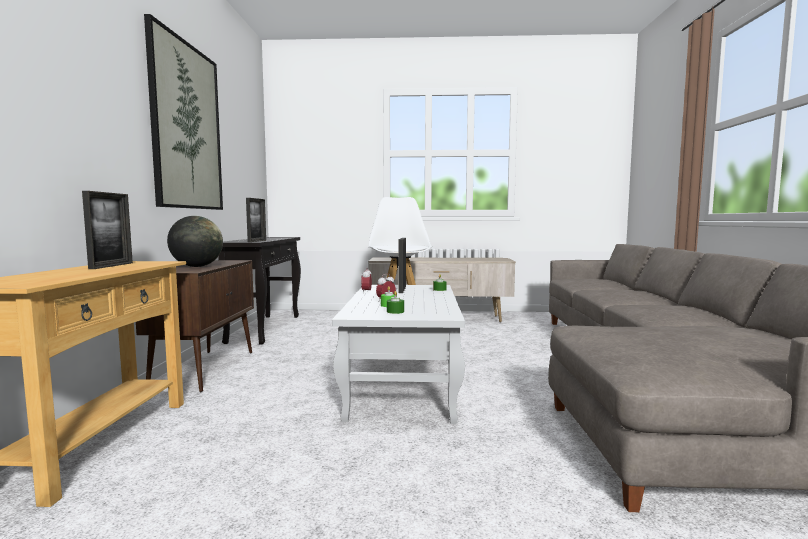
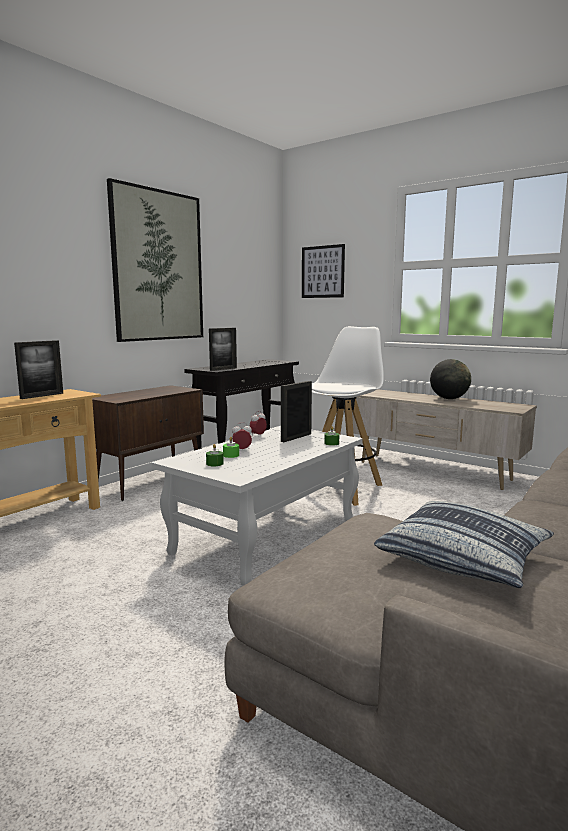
camera: 35 degrees right, 5 degrees up
(197, 266) = (139, 394): globe -> globe (449, 398)
(311, 155) = (322, 272): none -> picture
(685, 332) = (464, 557): none -> pillow

